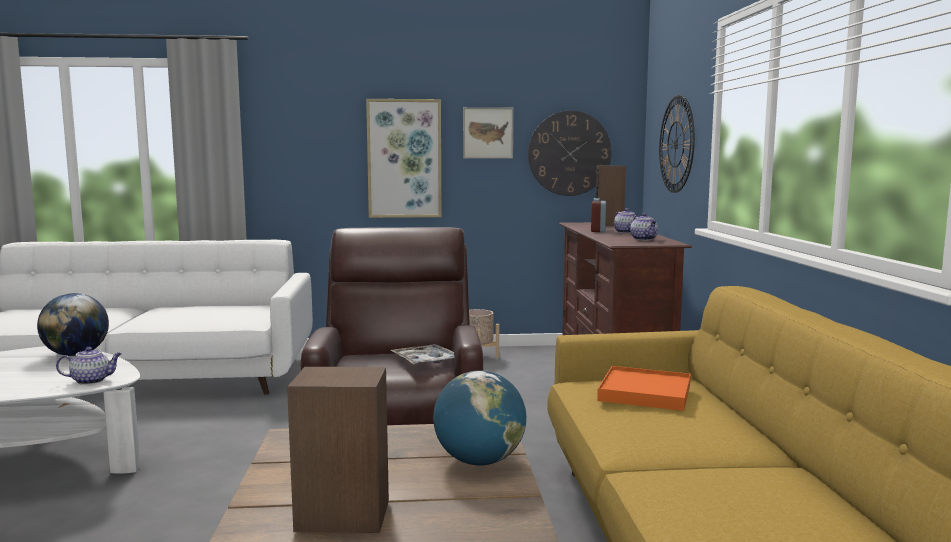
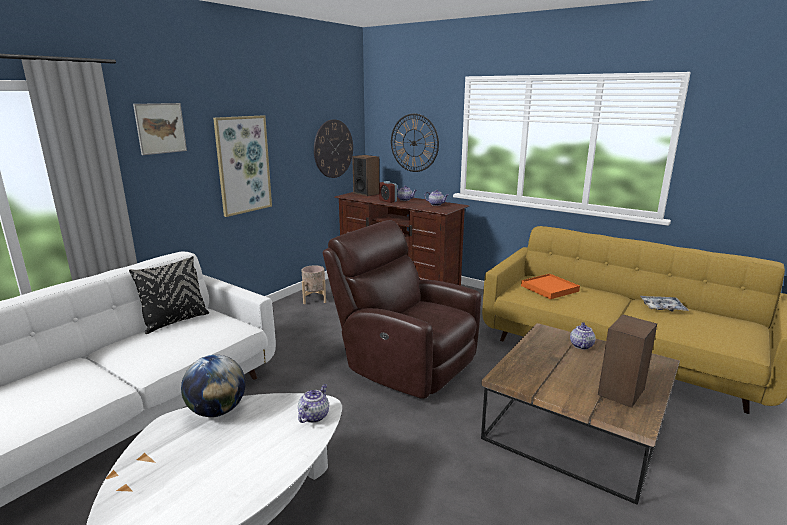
camera: 50 degrees left, 10 degrees up
(231, 305) = (175, 321): none -> black pillow
(425, 361) = (439, 309): tray -> tray (662, 307)
(479, 461) = (581, 345): globe -> teapot
(488, 133) = (291, 139): picture -> picture (160, 128)

